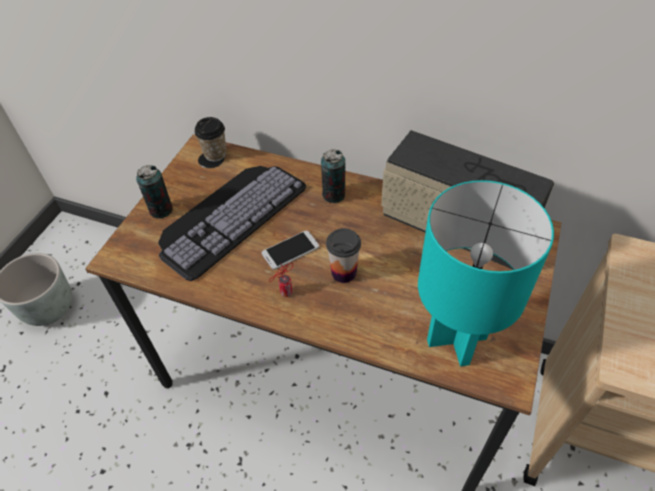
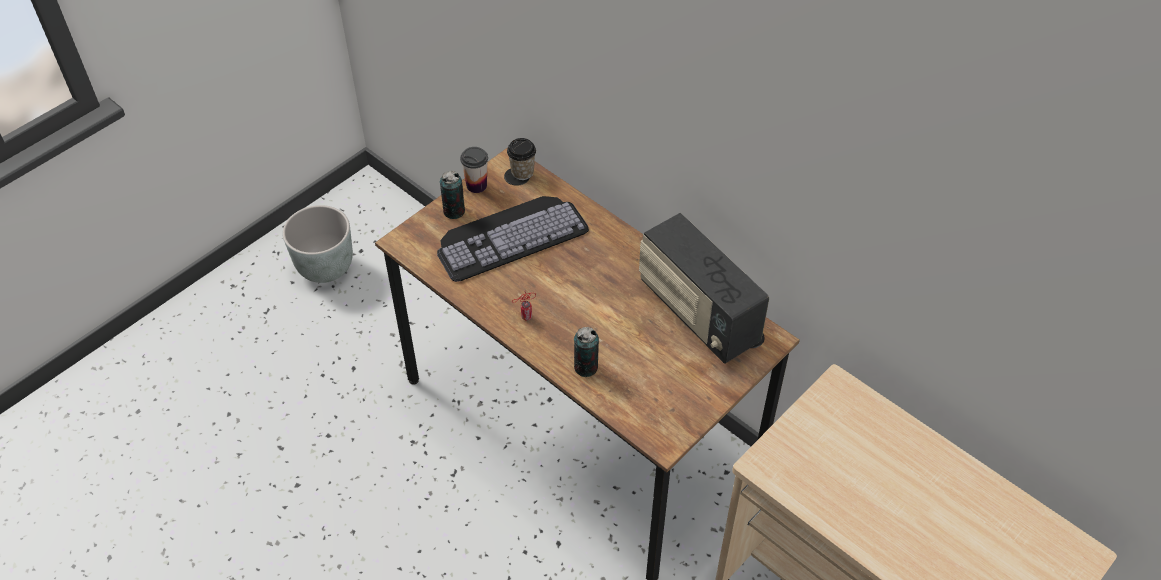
camera: 20 degrees right, 0 degrees up
(290, 250) = (547, 283): phone -> none
(334, 195) = (609, 247): can -> can (586, 367)
(343, 272) = (581, 317): cup -> cup (476, 185)
(455, 338) = (642, 399): turquoise table lamp -> none

